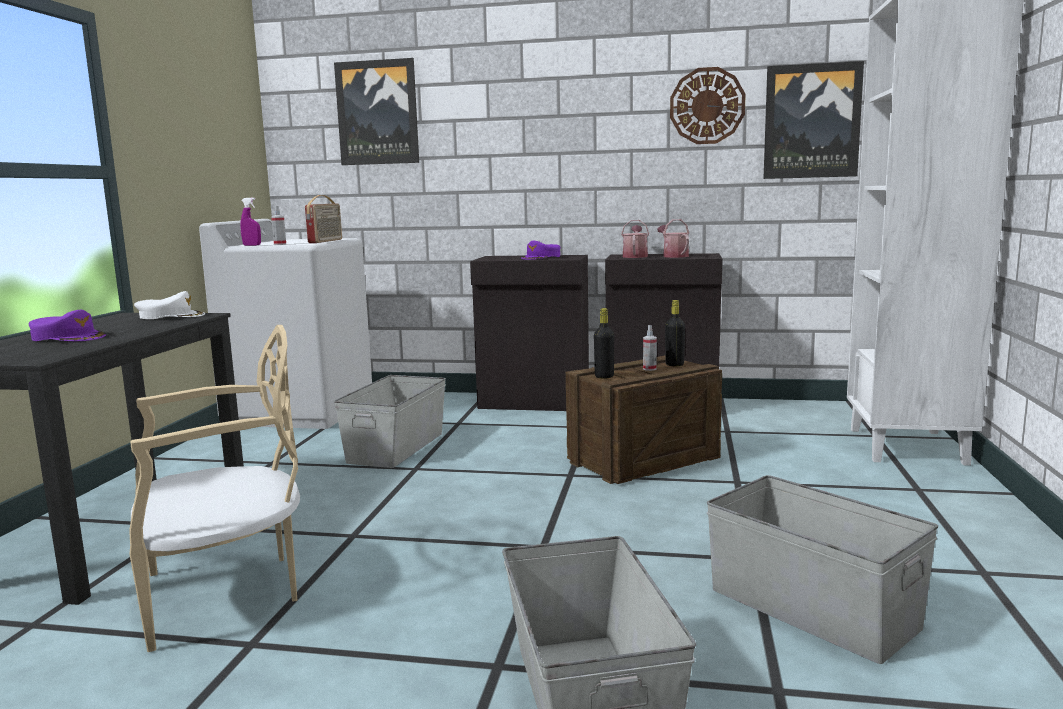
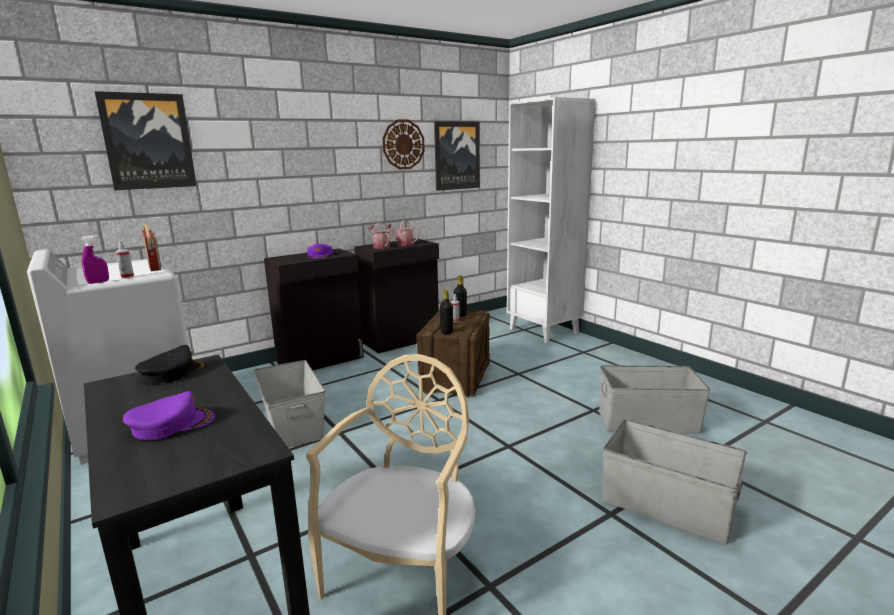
camera: 45 degrees left, 5 degrees up
(171, 316) = (173, 372): white cap -> black cap

